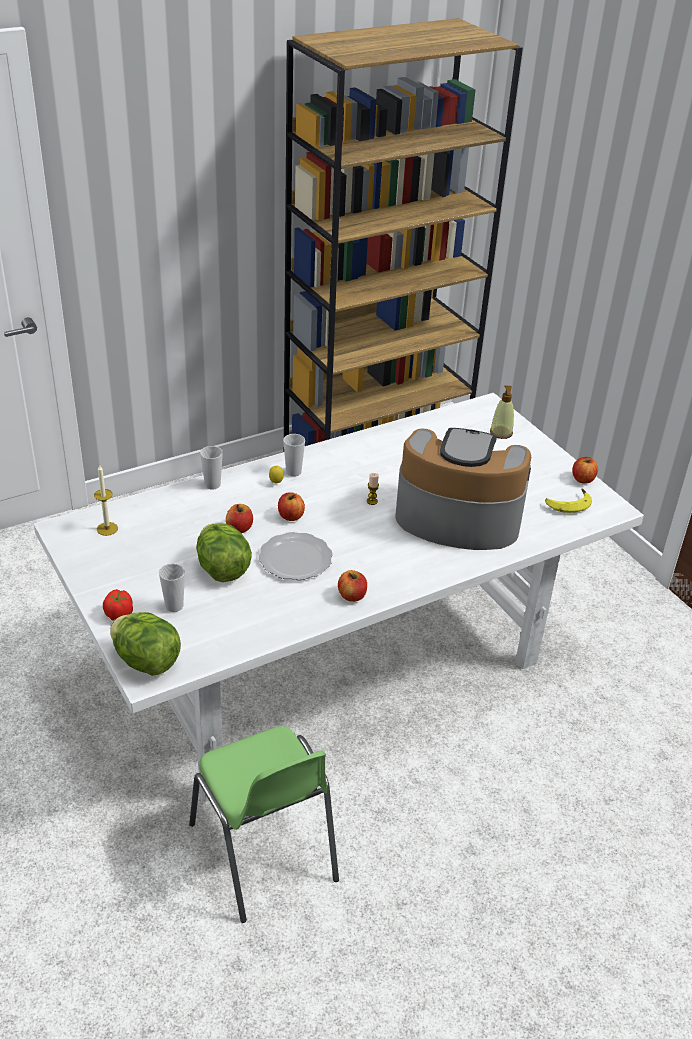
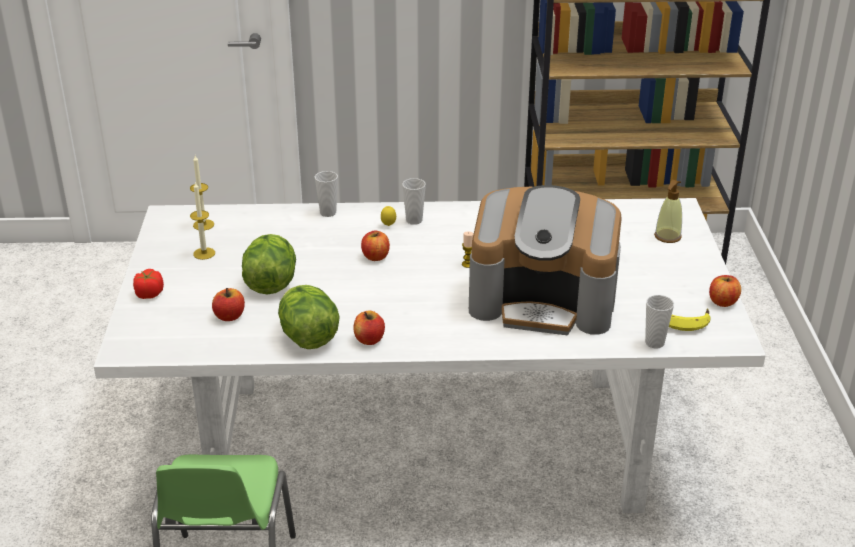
camera: 30 degrees right, 5 degrees down
(134, 557) = (204, 253): none -> candle
(146, 661) = (136, 337): lettuce -> lettuce (308, 337)
(174, 606) = (201, 301): cup -> cup (654, 343)
(239, 528) = (318, 254): apple -> apple (229, 316)
(296, 559) = (346, 294): plate -> none
(457, 517) = (544, 300): coffee machine -> coffee machine turned 150 degrees clockwise

